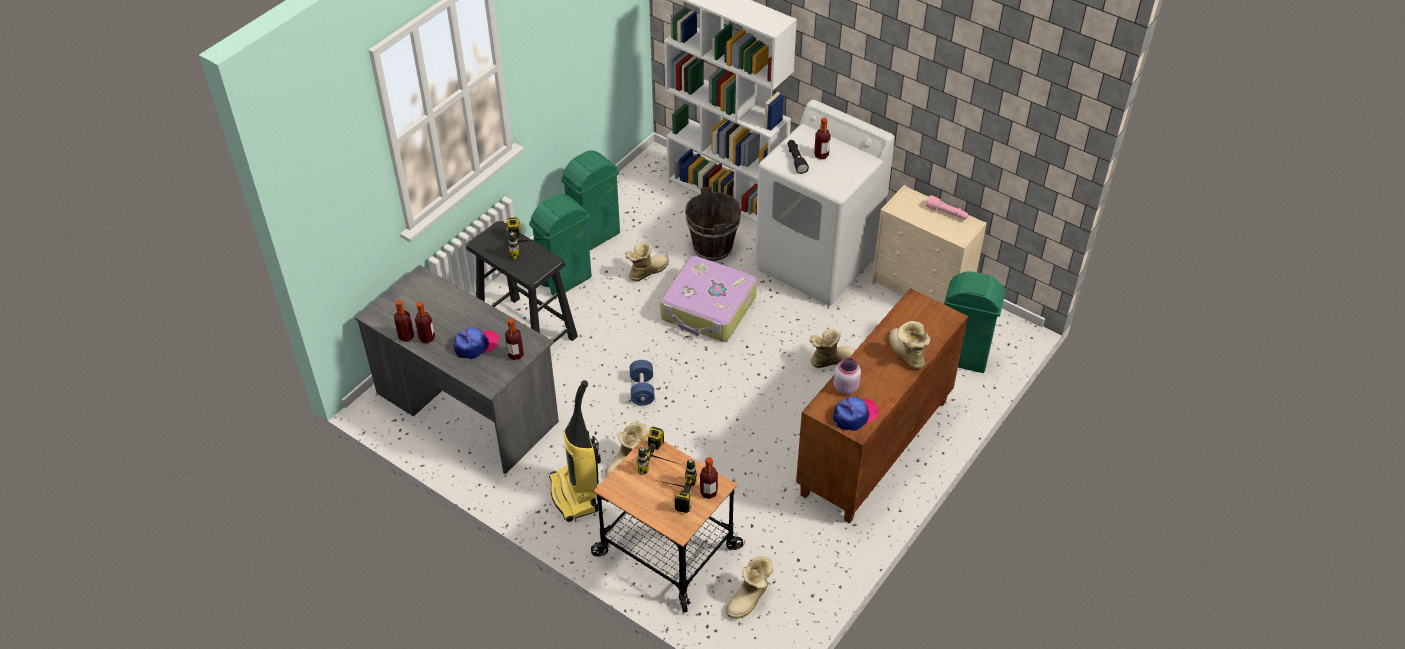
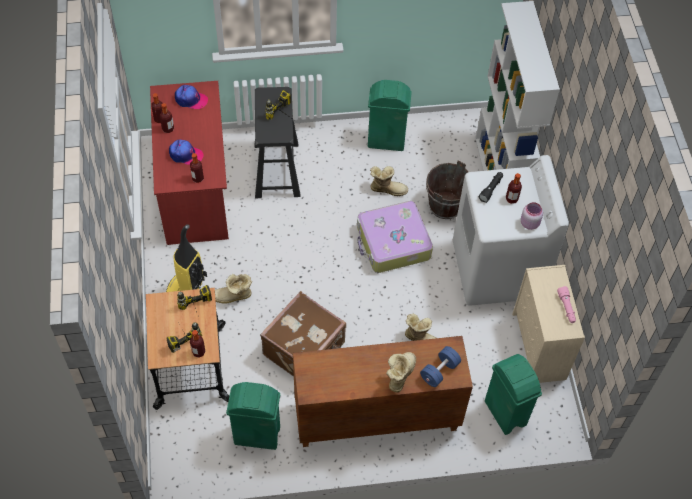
camera: 45 degrees right, 10 degrees up
(467, 407) = (194, 188): grey desk -> red desk
(564, 280) = (335, 155): green trash can -> green trash can (256, 435)
(642, 390) = (294, 260): blue dumbbell -> blue dumbbell (439, 371)
(748, 449) = (305, 349): none -> brown suitcase
(750, 599) = (196, 435): boot -> none
(845, 387) = (336, 361): pink jar -> pink jar (529, 223)
(855, 415) = (318, 383): cap -> cap (191, 100)

